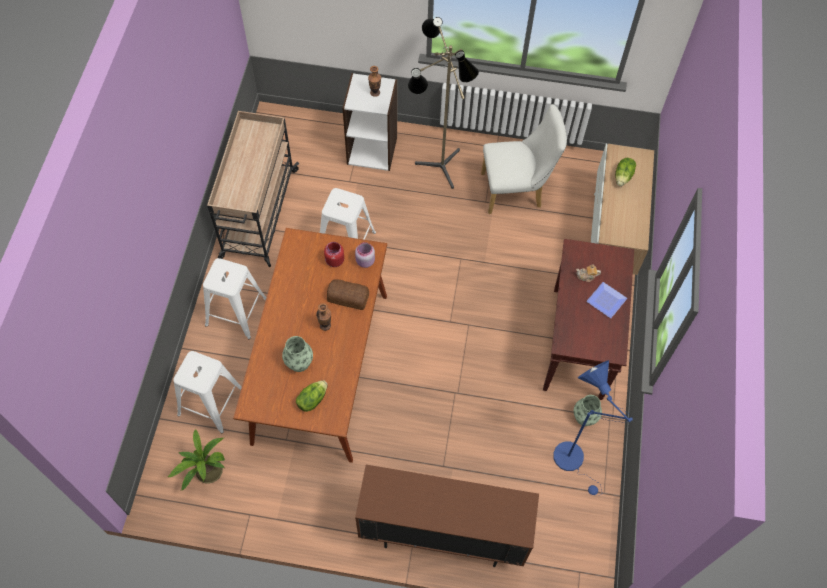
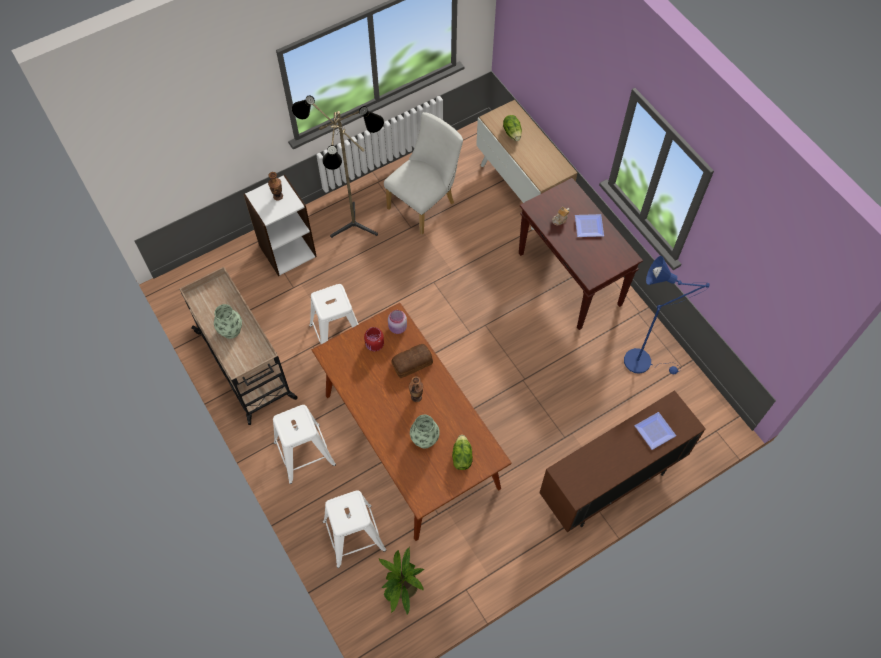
camera: 40 degrees left, 0 degrees up
(487, 511) = (655, 430): none -> plate
(585, 417) = (622, 326): vase -> vase (231, 330)

